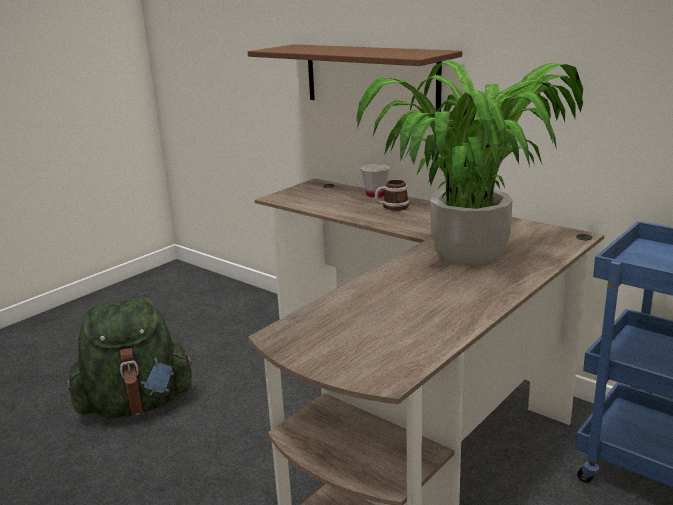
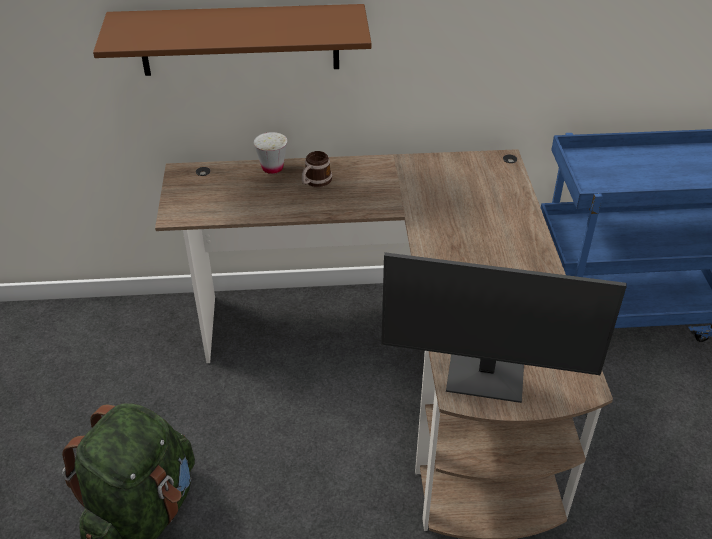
camera: 45 degrees left, 20 degrees up
(316, 336) = (486, 376): none -> monitor
(467, 253) = (458, 219): potted plant -> none

